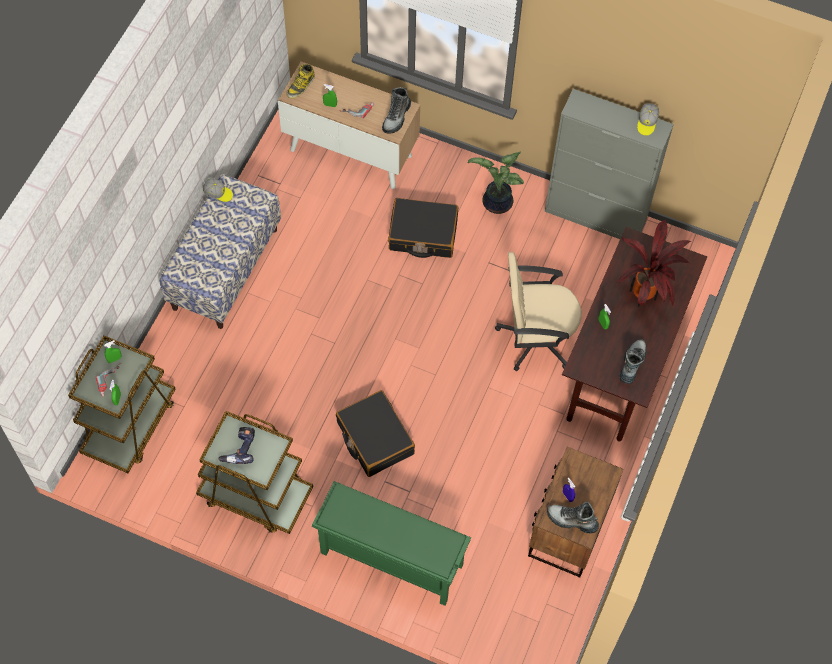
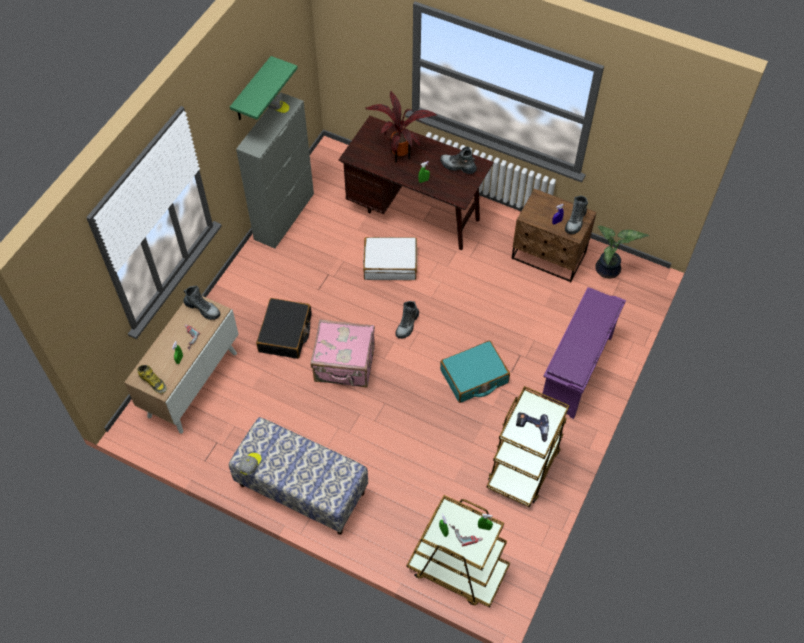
camera: 85 degrees left, 5 degrees down
(374, 438) = (474, 377): black suitcase -> turquoise suitcase
(383, 298) = (345, 365): none -> pink suitcase
(390, 559) = (576, 371): green shoe rack -> purple shoe rack
(445, 361) = (407, 325): none -> boot
(495, 203) = (262, 280): potted plant -> potted plant (608, 271)
(535, 338) = (390, 263): beige office chair -> white suitcase
(636, 77) = (252, 91): none -> green shelf

